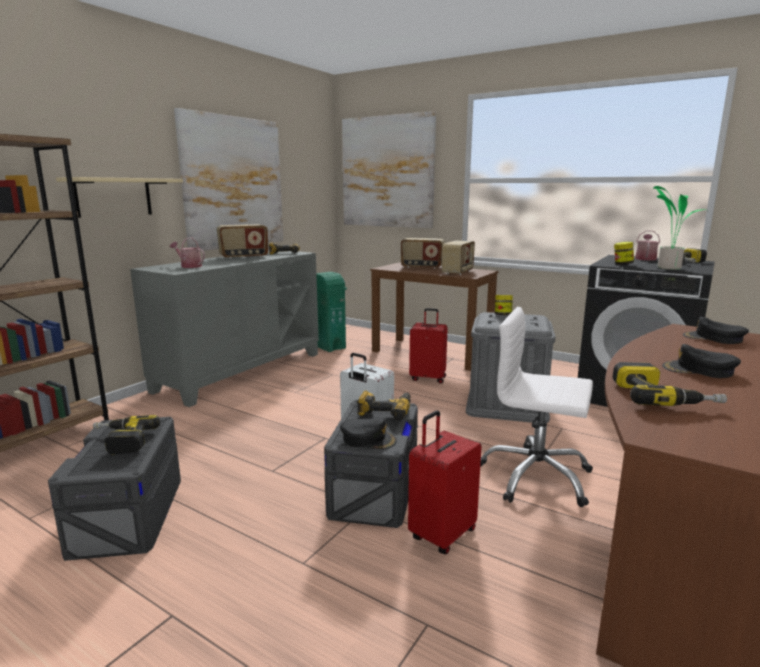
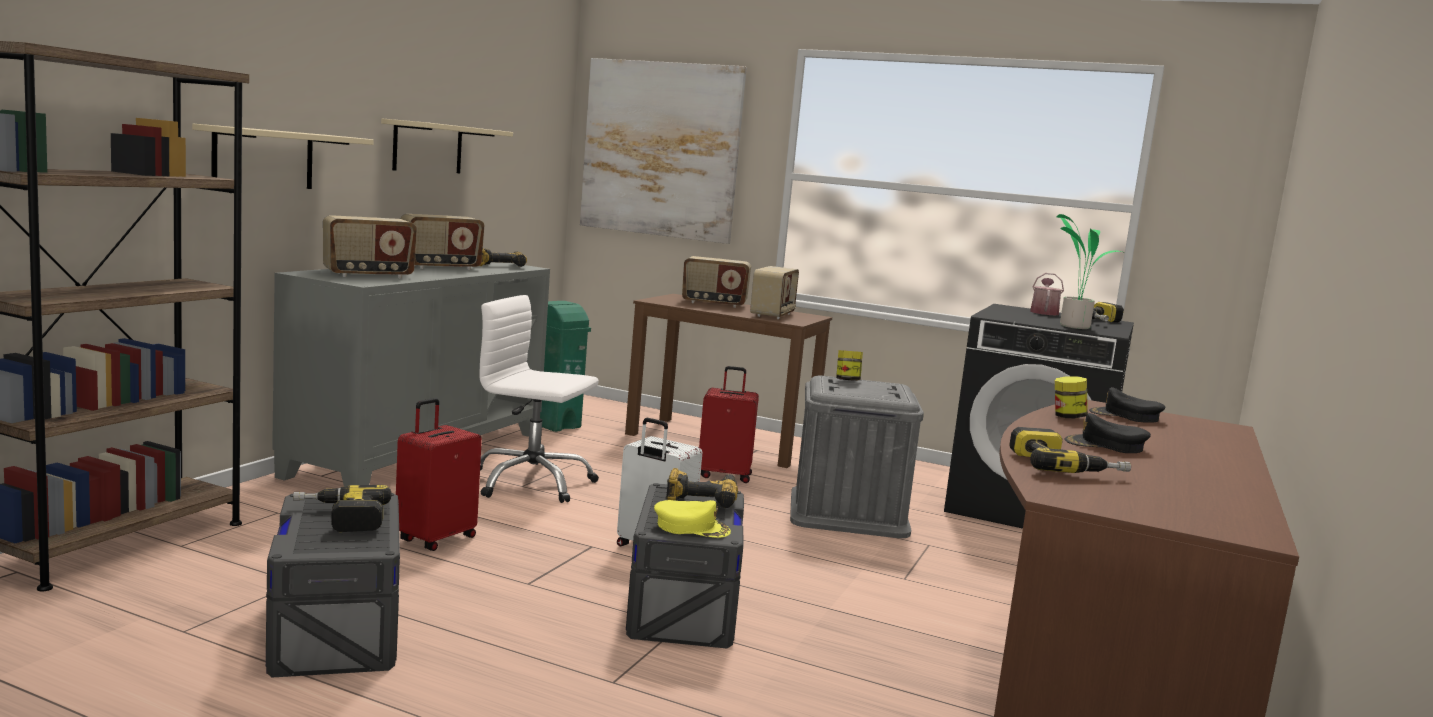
camera: 10 degrees left, 5 degrees down
(189, 266) = (368, 275): watering can -> radio
(233, 183) = (428, 147): picture -> beige shelf
(368, 439) = (691, 527): black cap -> yellow cap
(441, 534) = (787, 655): red suitcase -> red suitcase (435, 539)
(535, 477) = (899, 598): white office chair -> white office chair (531, 483)
(622, 264) = (1014, 317): jar -> jar (1067, 417)

